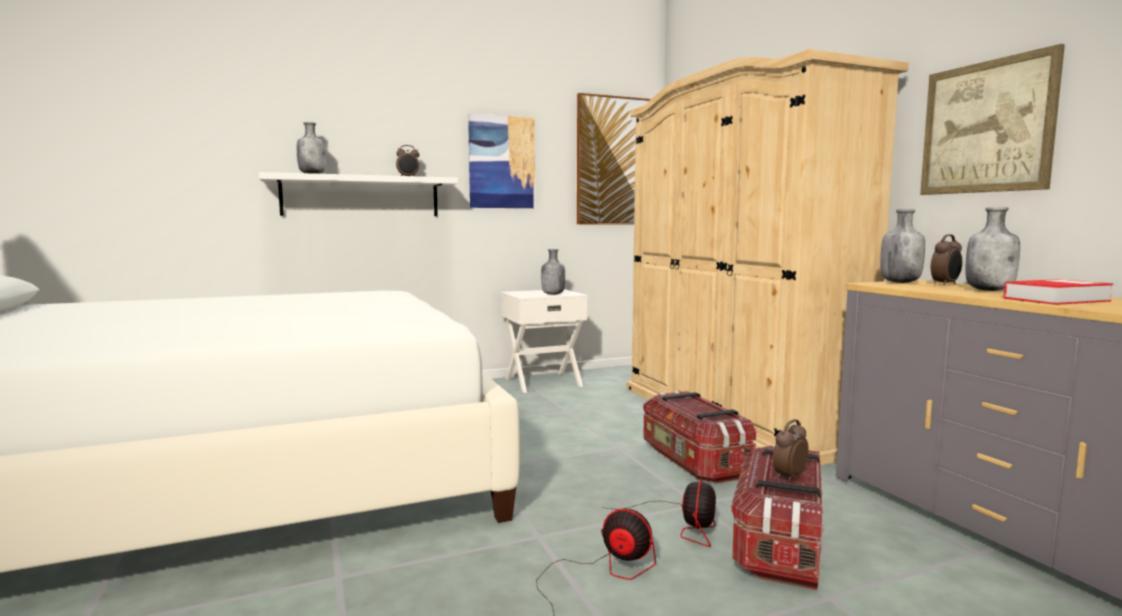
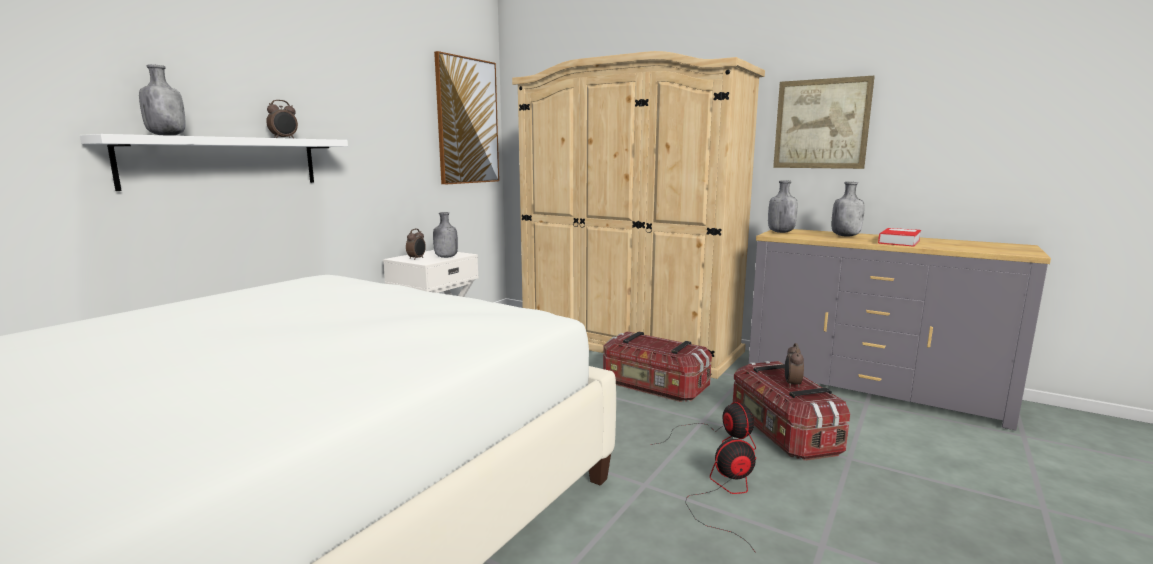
camera: 35 degrees left, 5 degrees up
(502, 162) = (373, 121): picture -> none
(945, 284) = (807, 232): alarm clock -> alarm clock (417, 258)

